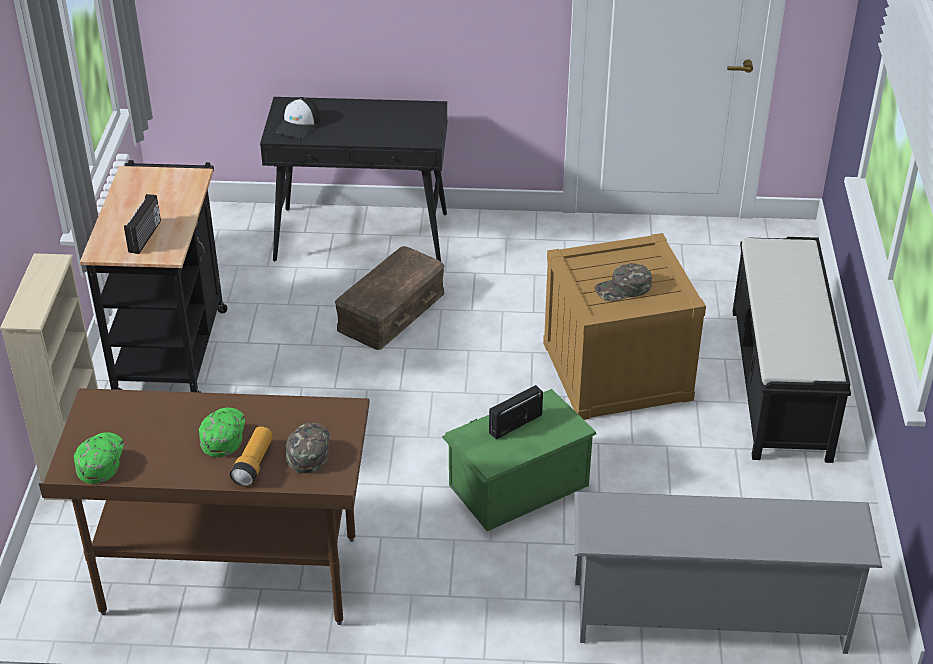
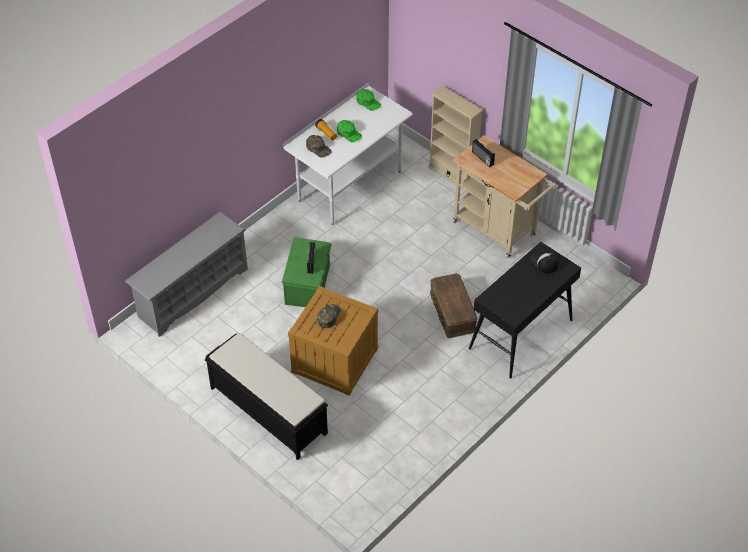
camera: 130 degrees right, 10 degrees up
(173, 345) = (498, 231): black cart -> beige cart
(230, 576) = (349, 186): brown desk -> white desk

